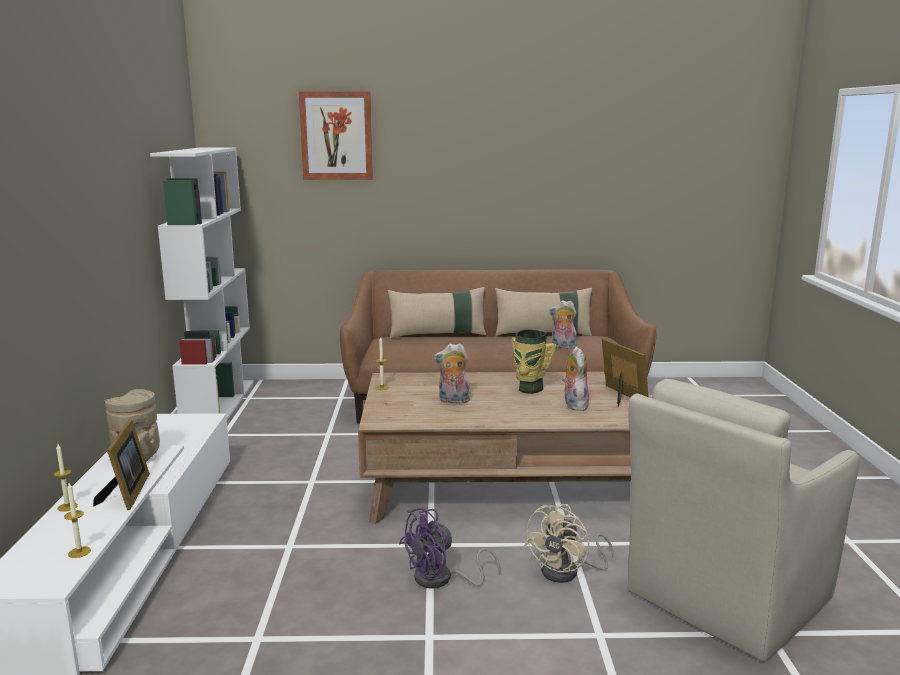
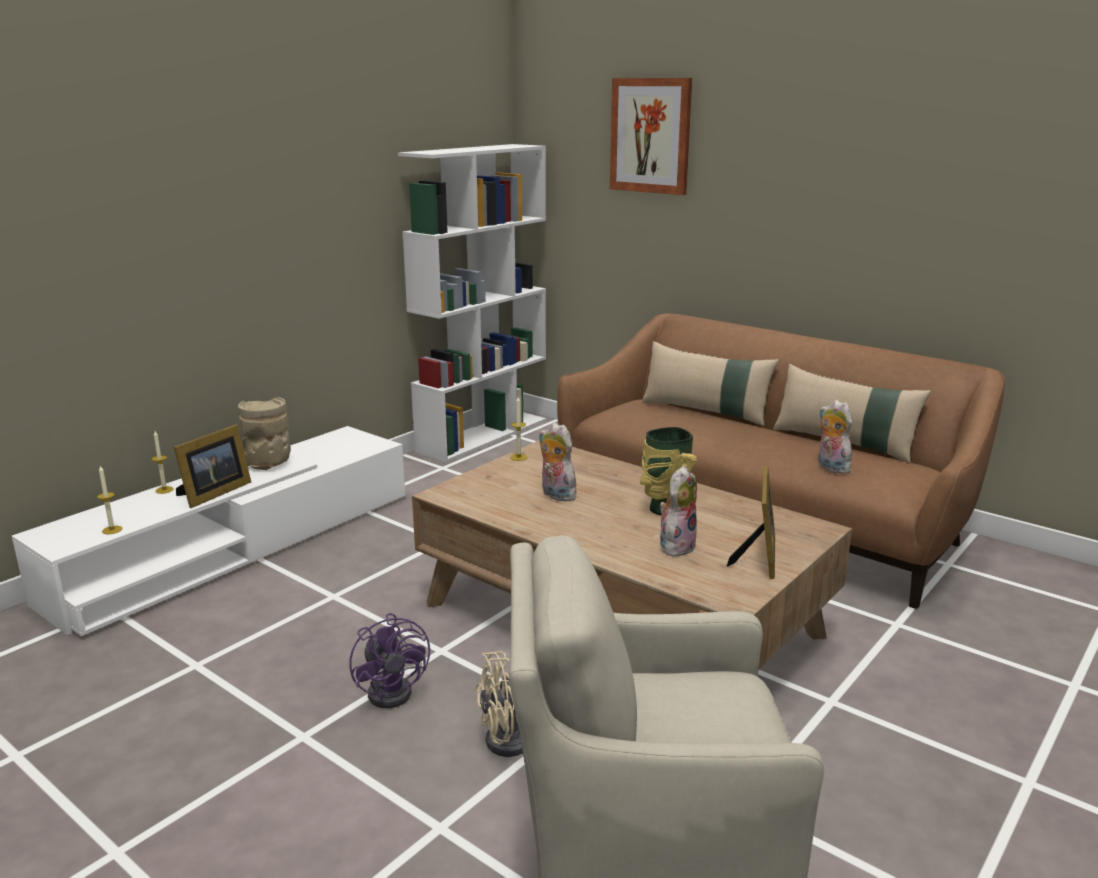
camera: 40 degrees right, 5 degrees up
(441, 580) = (395, 689): purple fan -> purple fan turned 120 degrees counterclockwise

